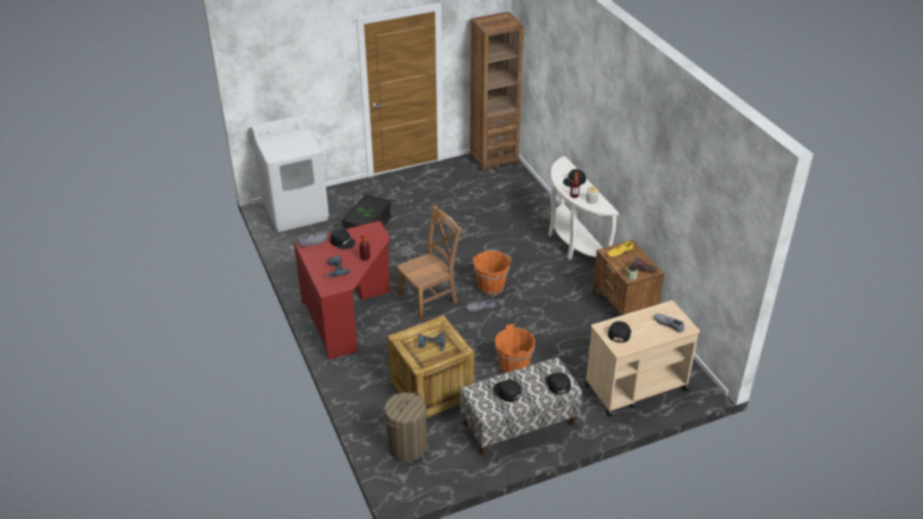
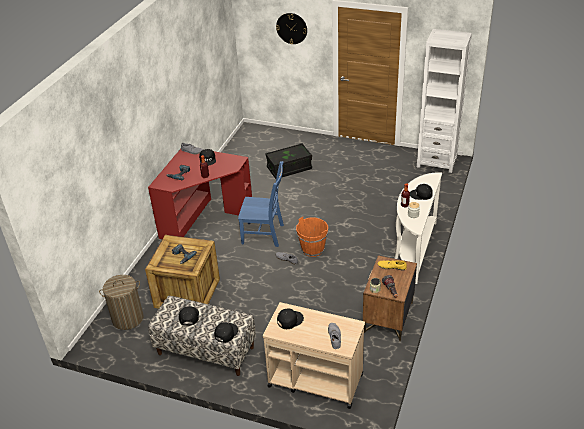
camera: 45 degrees right, 0 degrees up
(296, 211) = (261, 138): white washing machine -> none
(309, 66) = (291, 28): none -> wall clock
(430, 298) = (265, 234): brown chair -> blue chair
(493, 159) = (437, 161): brown bookcase -> white bookcase
(513, 367) = (253, 311): orange bucket -> none

